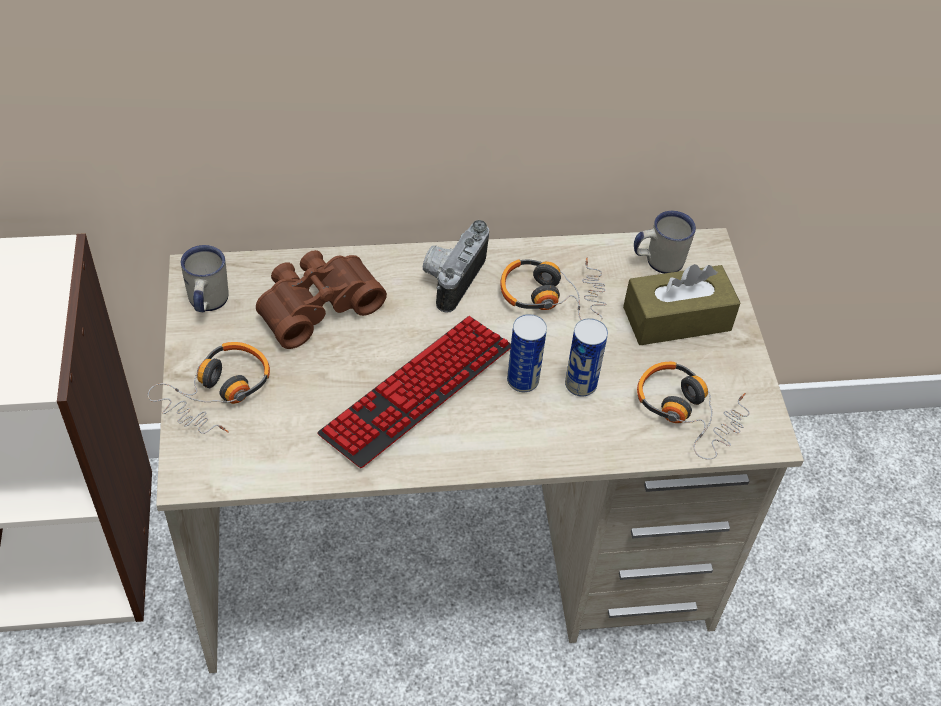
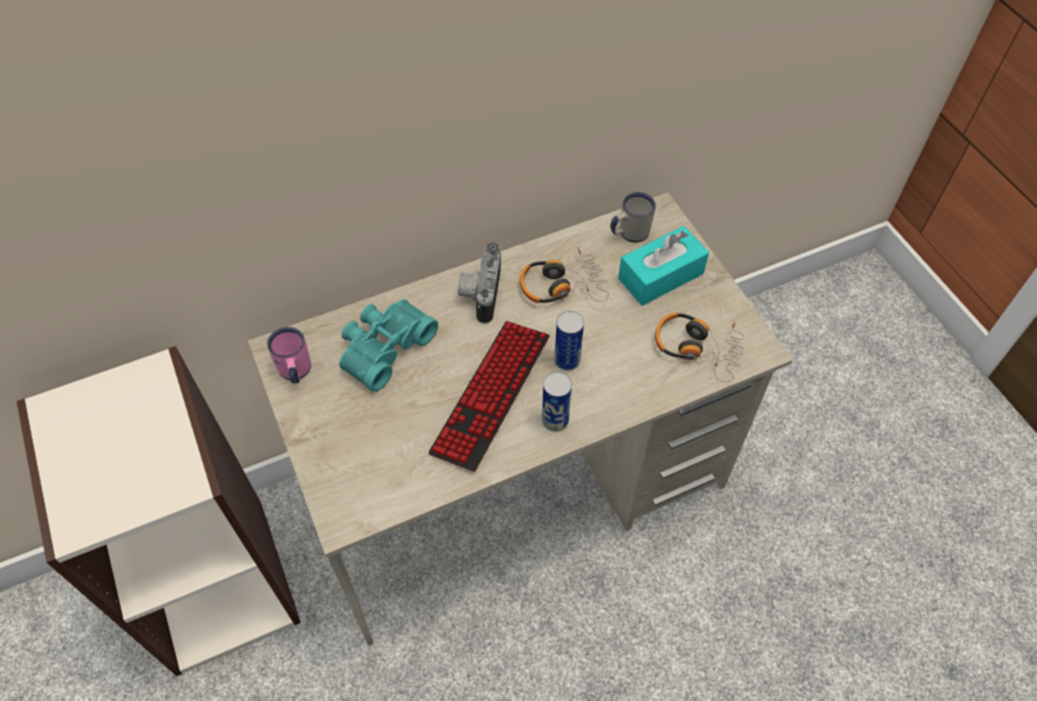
camera: 15 degrees left, 5 degrees up
(206, 303) = (295, 372): white mug -> pink mug
(218, 394) = (336, 446): headphones -> none
(316, 305) = (383, 347): brown binoculars -> turquoise binoculars
(580, 384) = (611, 350): can -> can (555, 420)
(677, 319) = (660, 276): brown tissue box -> turquoise tissue box

